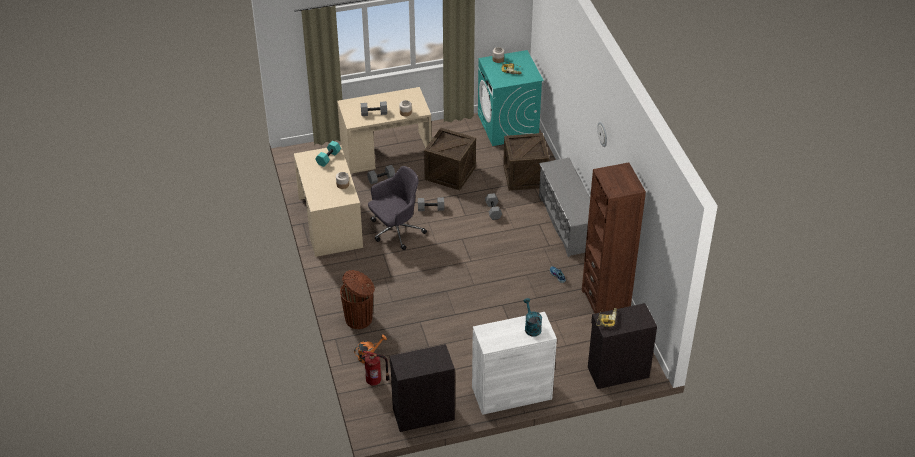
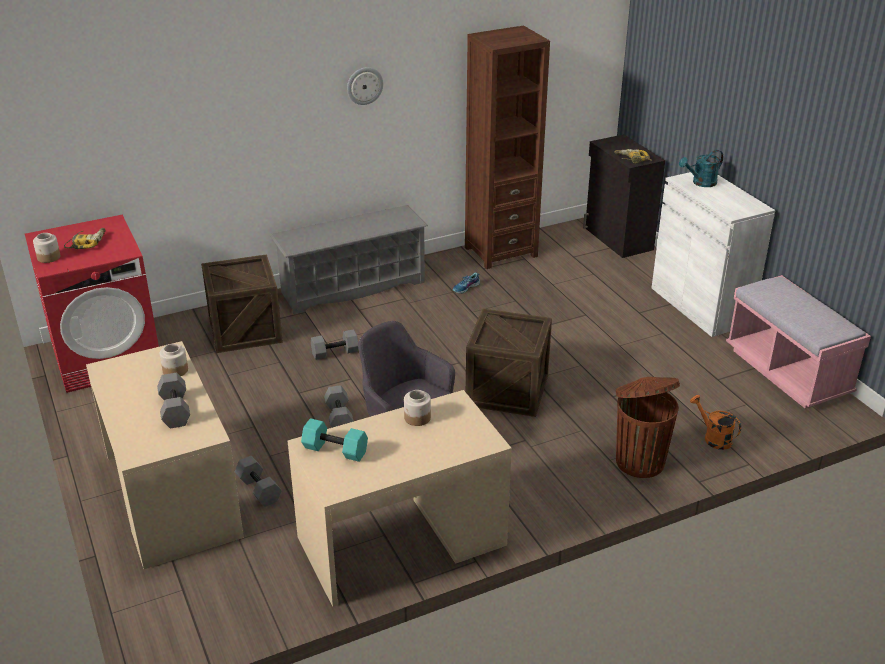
camera: 100 degrees left, 10 degrees down
(375, 381) = (759, 424): fire extinguisher -> none
(422, 413) = (787, 372): black cabinet -> pink bench
(450, 173) = (239, 406): crate -> crate (507, 390)
(508, 126) = (107, 357): turquoise washing machine -> red washing machine

